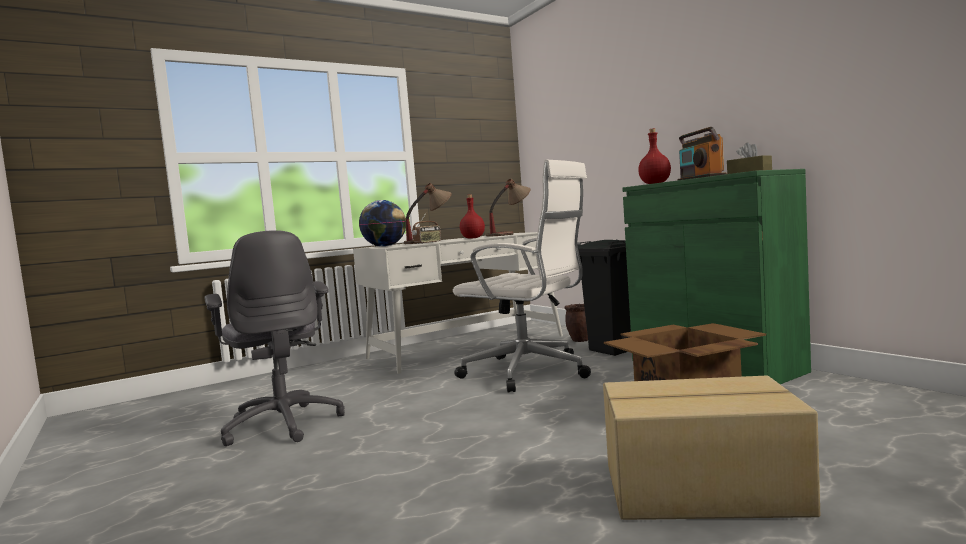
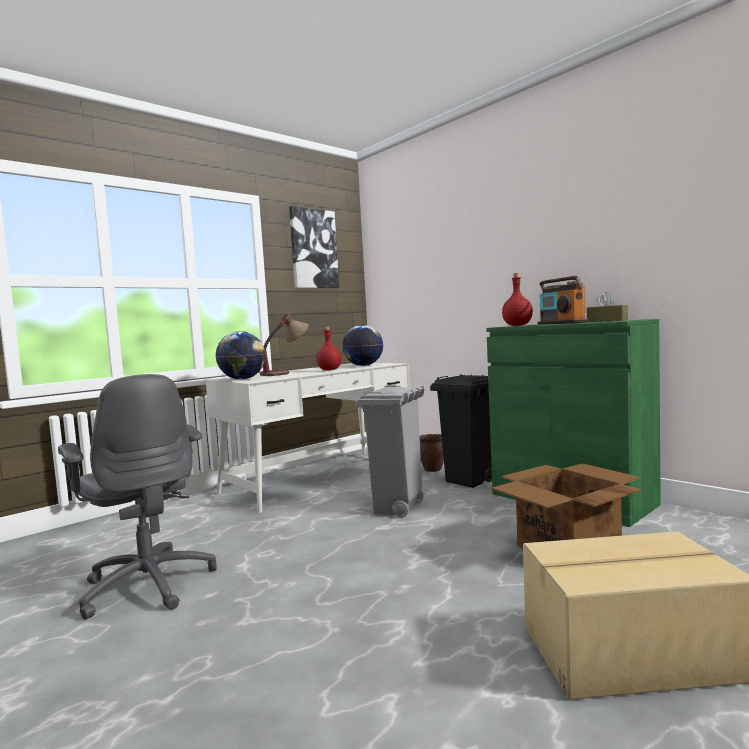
camera: 10 degrees left, 0 degrees up
(427, 243) = (287, 375): radio -> none
(462, 119) = (313, 249): none -> picture
(510, 234) = (364, 365): table lamp -> globe
(529, 372) = (397, 509): white office chair -> grey trash can

